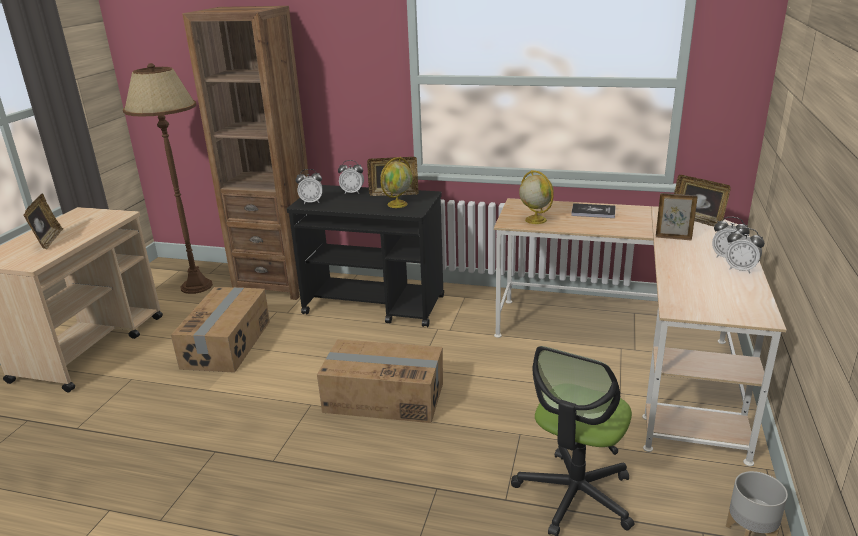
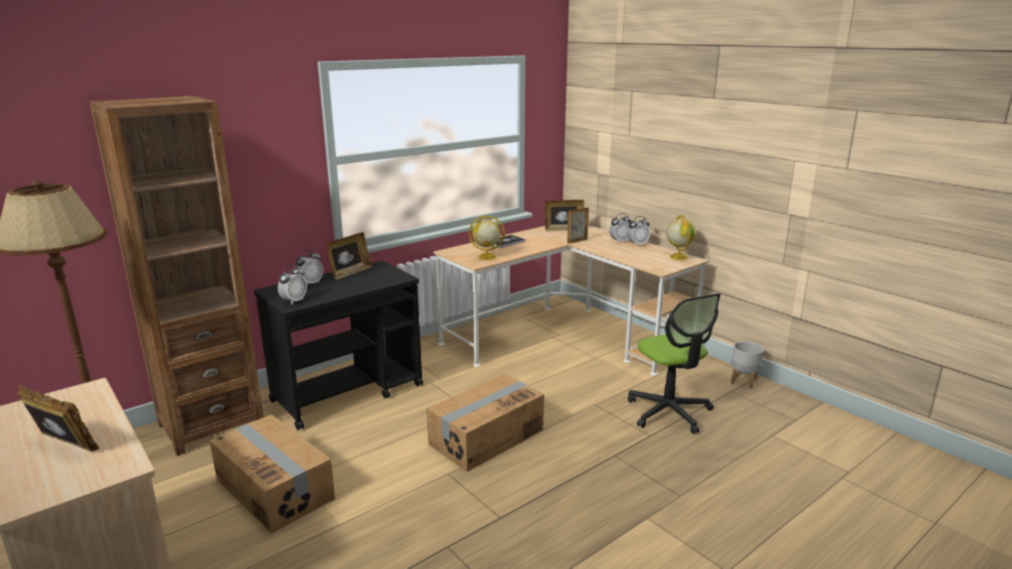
camera: 55 degrees left, 5 degrees down
(397, 204) = (375, 277): globe -> globe (678, 257)

